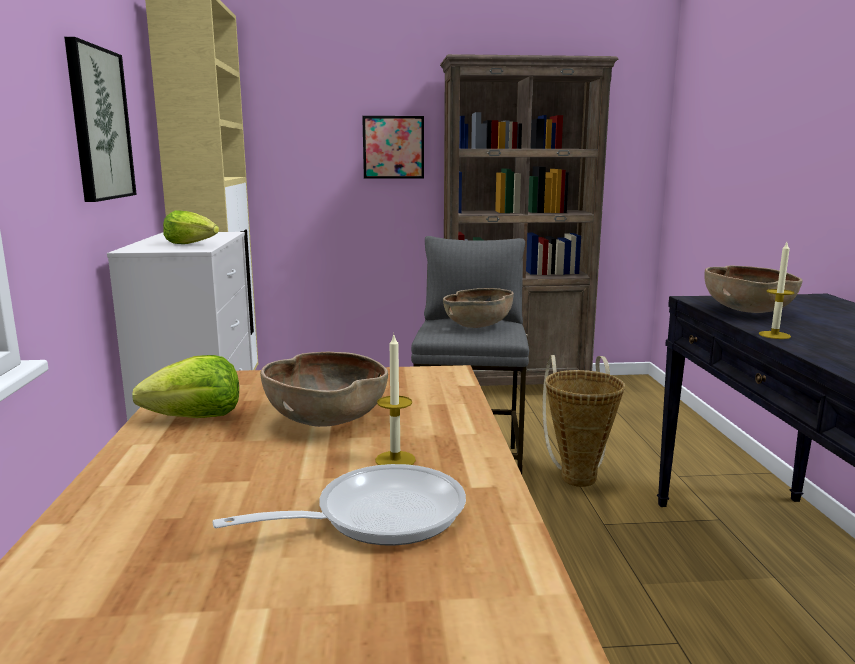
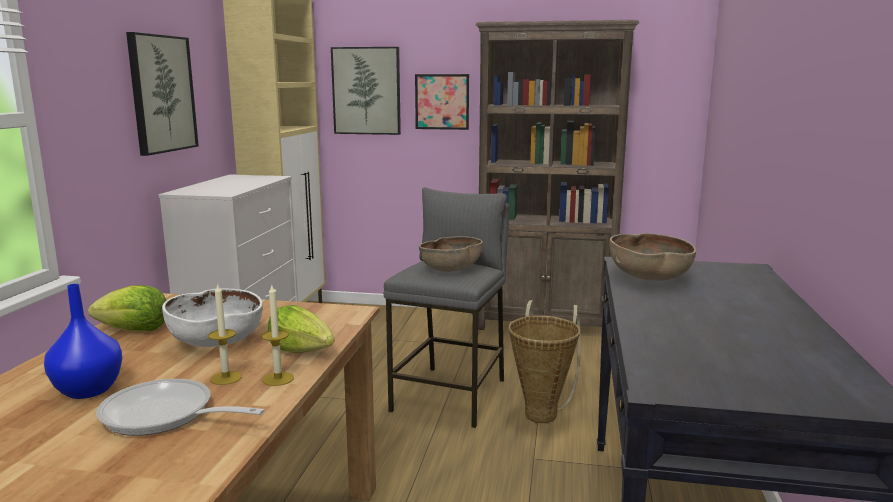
camera: 15 degrees right, 0 degrees up
(192, 244) = (230, 188): lettuce -> lettuce (302, 350)
(226, 497) = (89, 390): none -> blue vase
(304, 135) = (366, 91): none -> picture
(326, 420) = (216, 342): brown bowl -> white bowl
(377, 516) = (165, 416): frying pan -> frying pan turned 150 degrees counterclockwise
(774, 335) = (632, 304): candle -> candle (278, 379)

